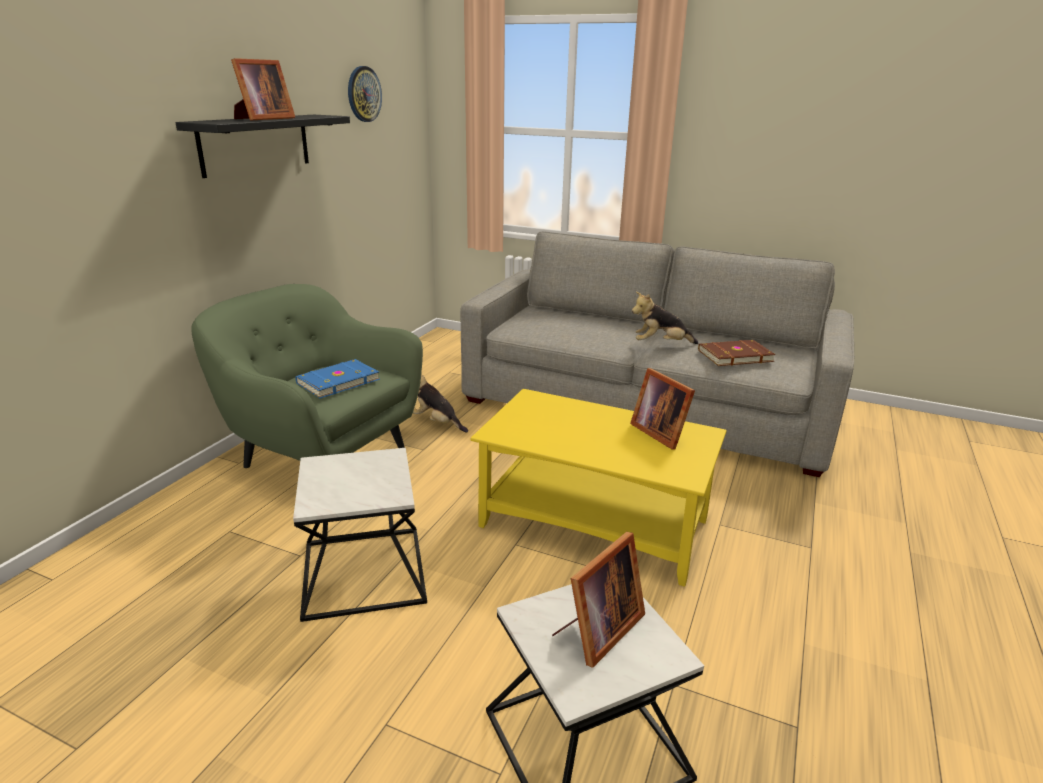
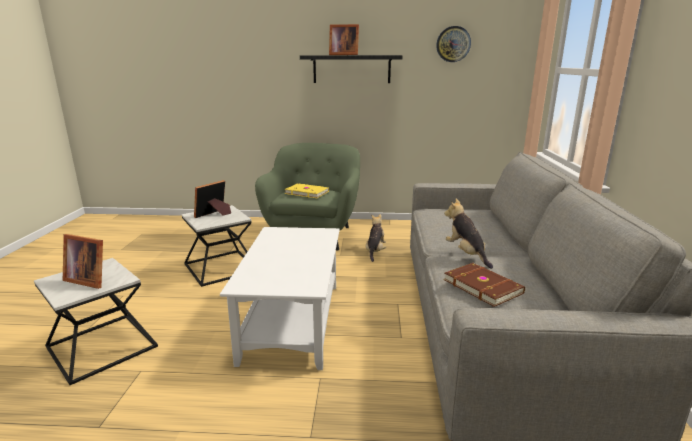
camera: 70 degrees right, 5 degrees down
(337, 381) = (307, 192): blue book -> yellow book
(595, 523) = (292, 322): yellow coffee table -> white coffee table
(659, 432) = (302, 272): picture frame -> picture frame (214, 214)

